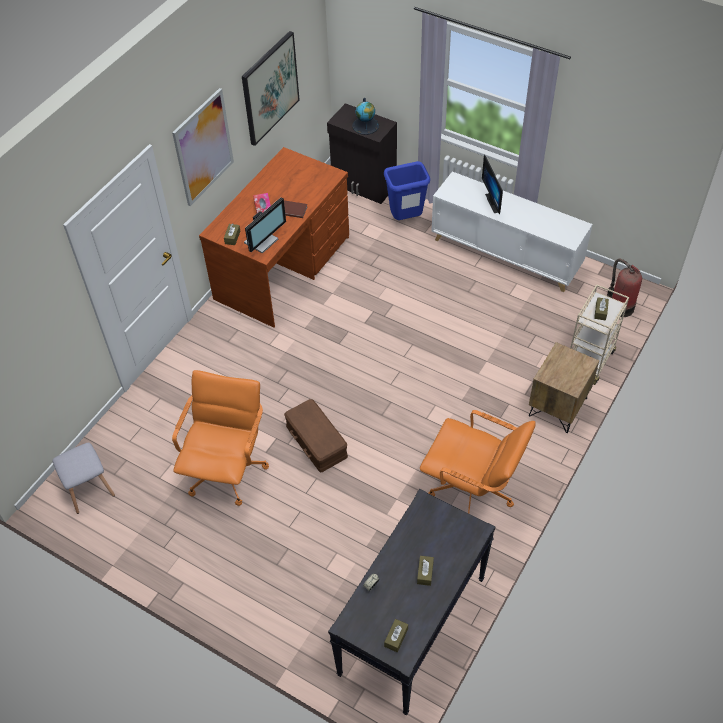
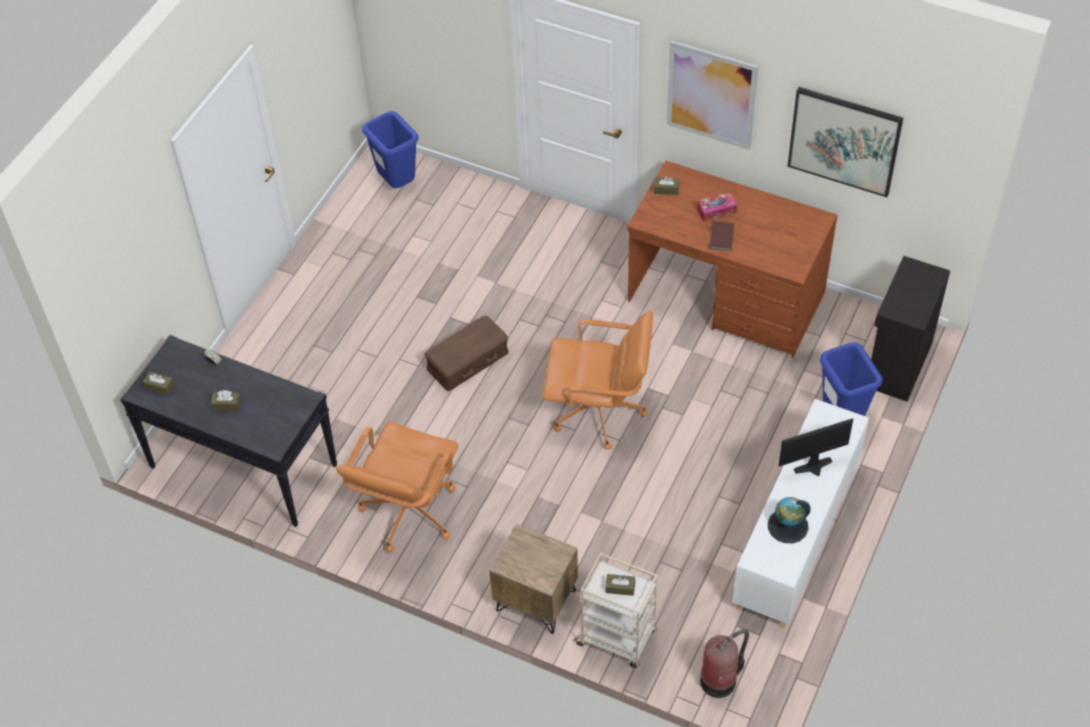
camera: 85 degrees right, 0 degrees up
(89, 489) = (397, 184): grey stool -> blue trash can
(227, 470) = (425, 288): orange office chair -> orange office chair (599, 412)
(262, 241) = (664, 217): monitor -> none
(365, 125) = (907, 297): globe -> globe (787, 526)

